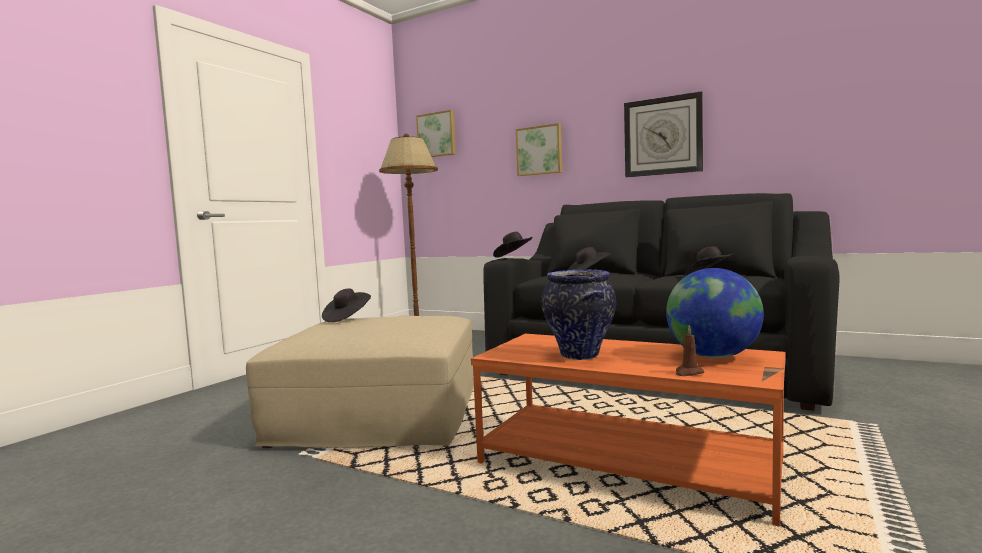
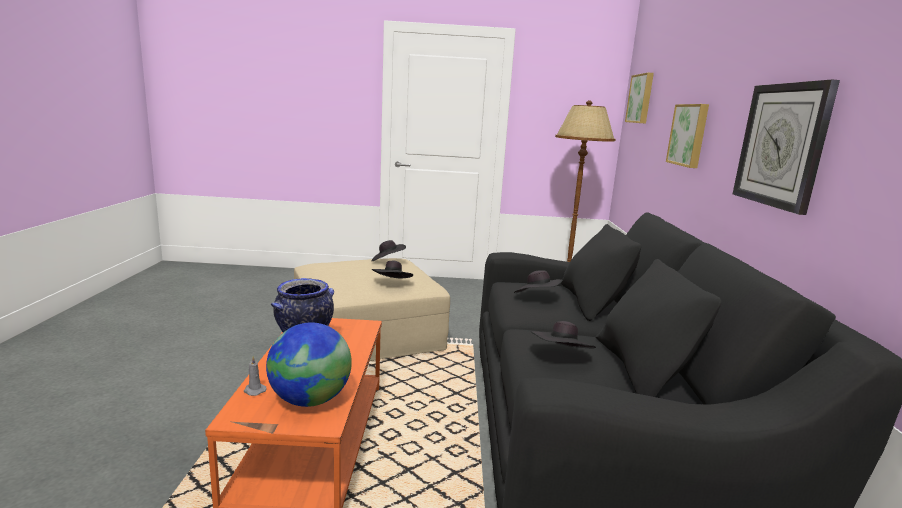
camera: 60 degrees right, 10 degrees up
(513, 257) = (515, 255): black hat -> black hat (392, 283)
(688, 373) = (254, 390): brown candle -> grey candle

